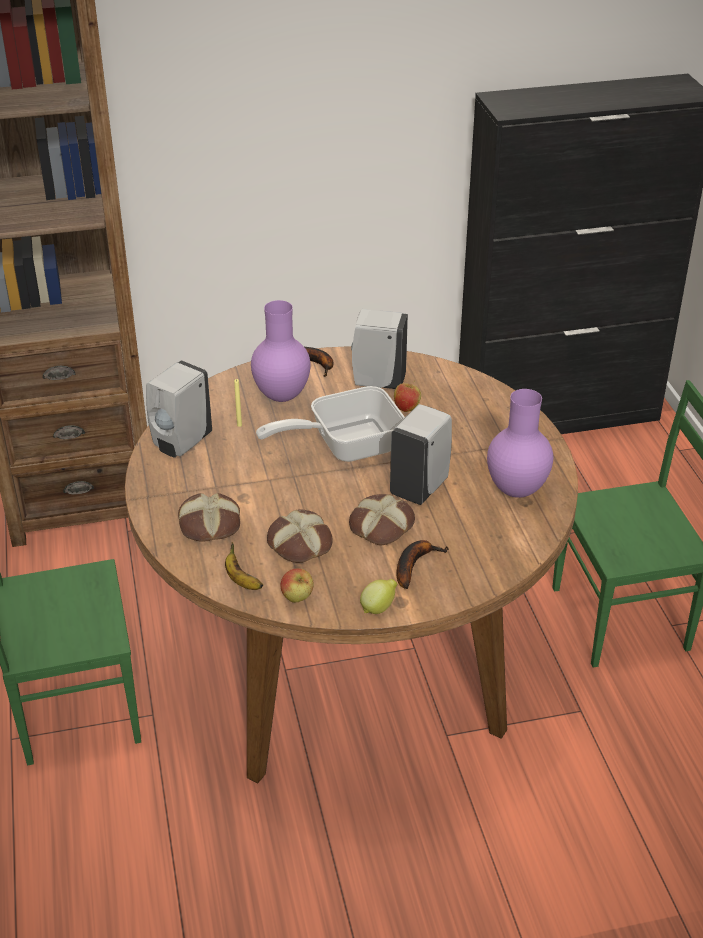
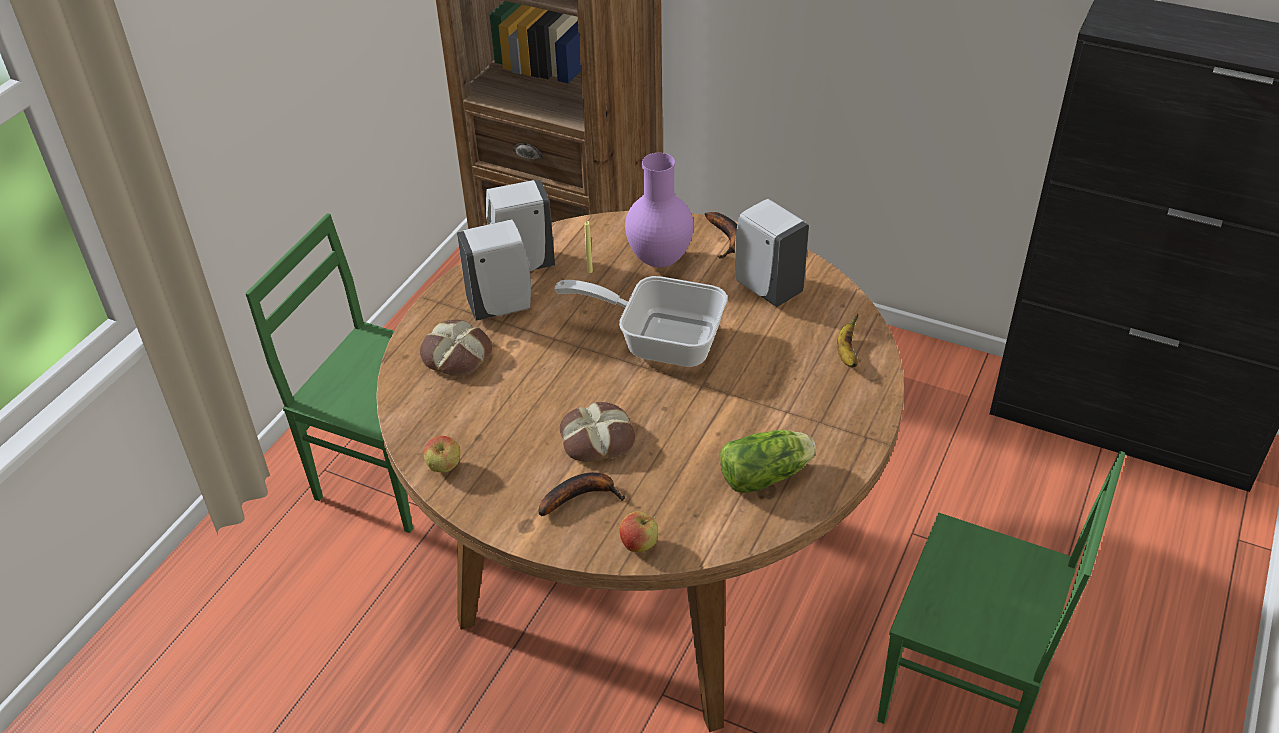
camera: 40 degrees right, 5 degrees up
(241, 580) = (421, 423): banana -> banana (846, 353)
(299, 544) = (506, 416): bread -> none
(379, 608) = (500, 520): lemon -> none
(407, 408) = (763, 330): apple -> apple (639, 545)
(420, 487) = (680, 420): white soap dispenser -> white soap dispenser (502, 306)
(515, 491) = (768, 475): purple vase -> lettuce

